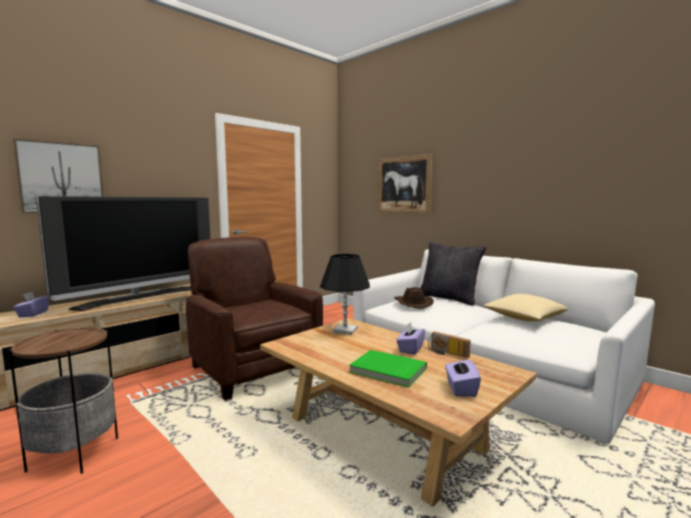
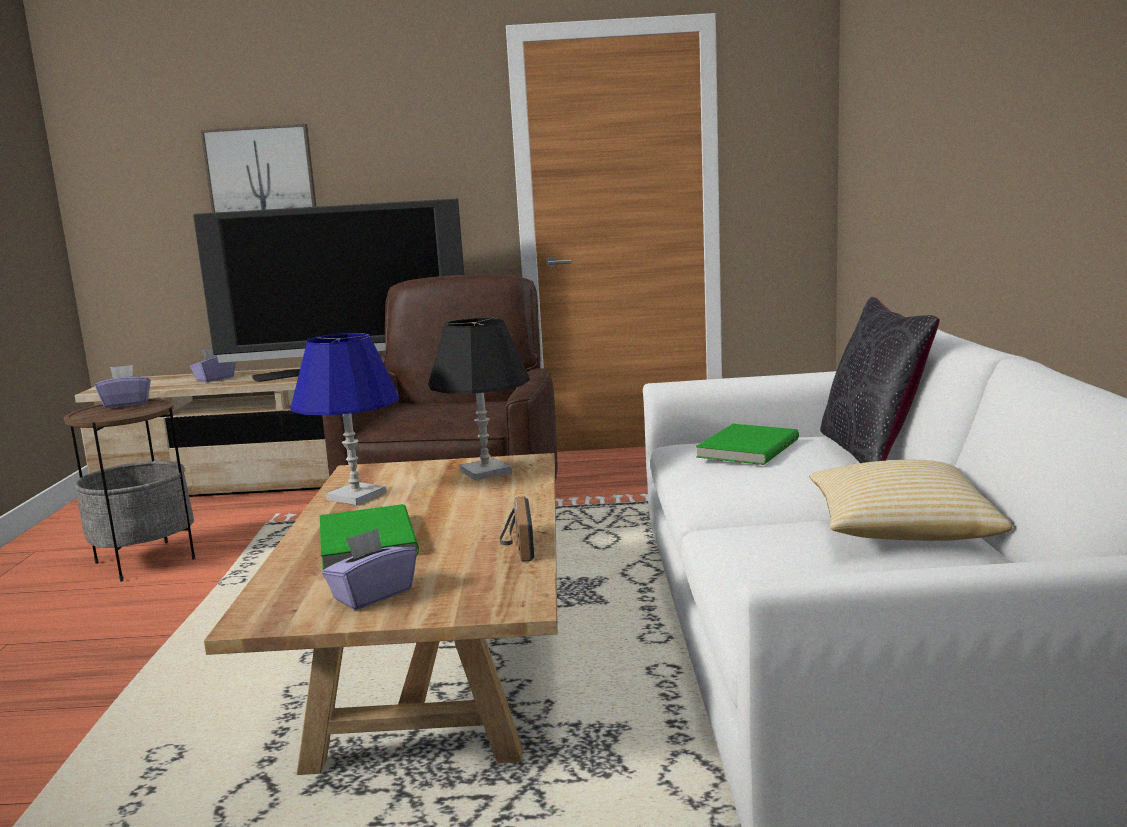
camera: 45 degrees right, 5 degrees up
(319, 354) = (356, 496): none -> blue table lamp
(403, 185) = (912, 136): picture -> none
(410, 349) = (487, 523): purple tissue box -> purple tissue box (127, 403)
(412, 303) = (746, 448): brown hat -> green book

